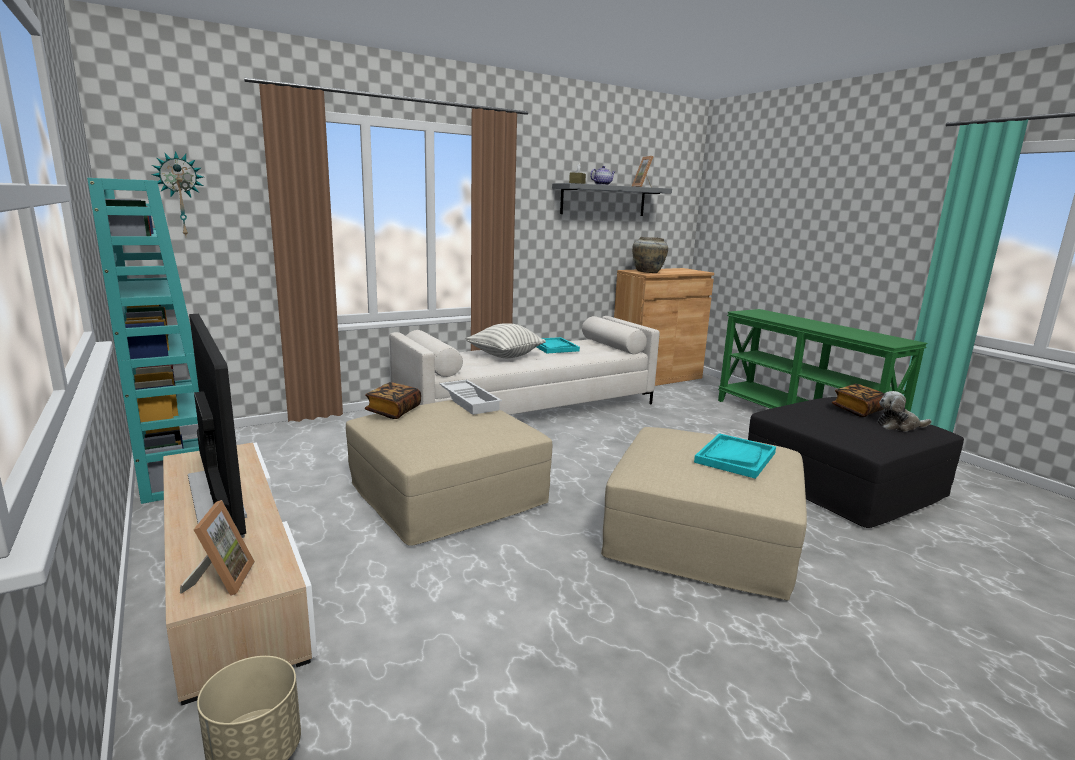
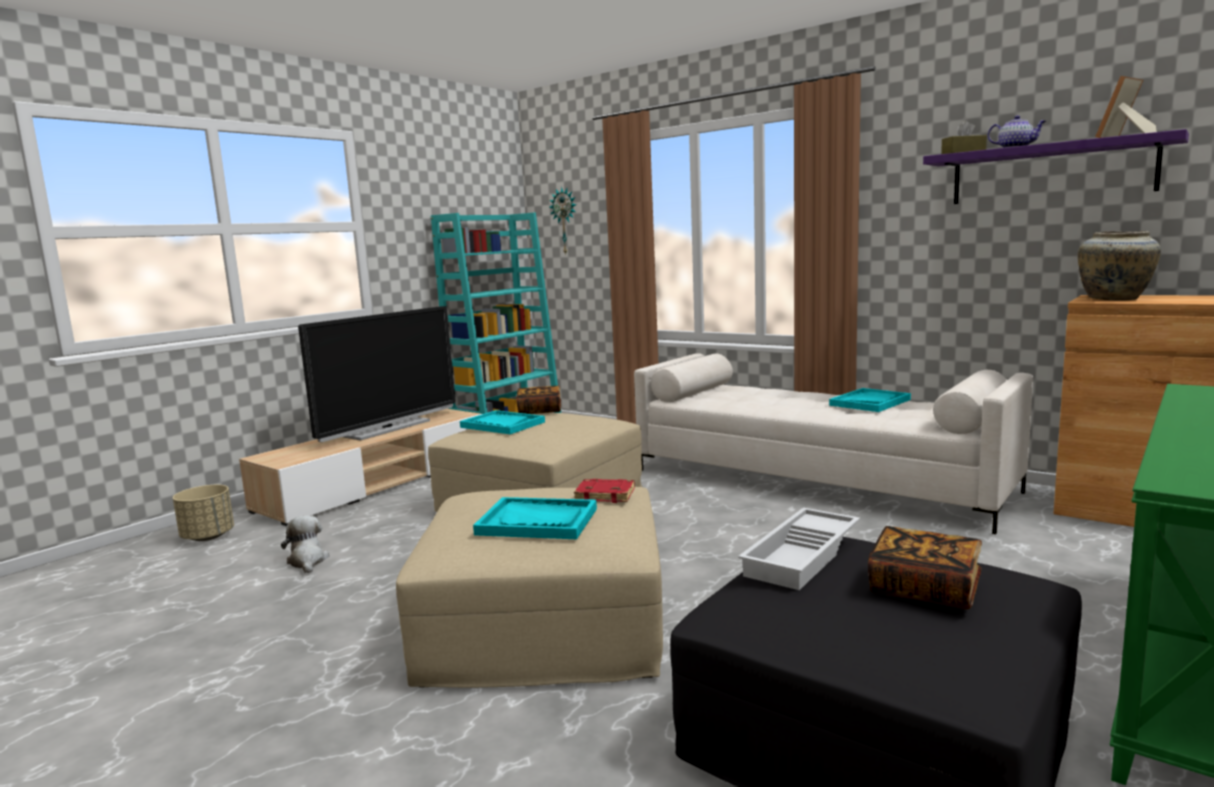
camera: 70 degrees right, 5 degrees down
(221, 579) = (283, 455): picture frame -> none
(428, 430) = (502, 425): none -> turquoise tray
(470, 401) = (600, 420): white tray -> white tray (803, 556)
(505, 356) = (780, 398): pillow -> none
(603, 200) = (1050, 172): grey shelf -> purple shelf
(687, 433) = (606, 495): none -> red book
(899, 426) = (885, 632): plush toy -> plush toy (307, 561)

